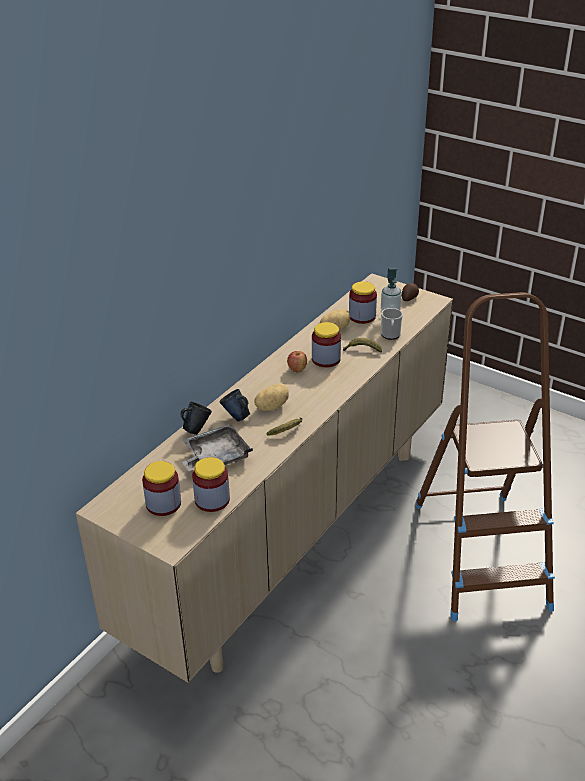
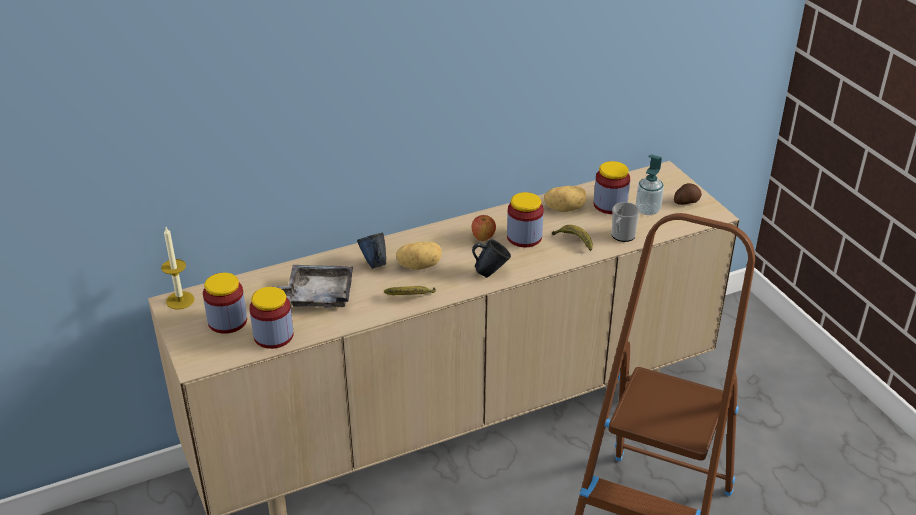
camera: 30 degrees right, 0 degrees up
(106, 504) = (180, 300): none -> candle
(196, 430) = (325, 262): blue mug -> blue mug (490, 273)

